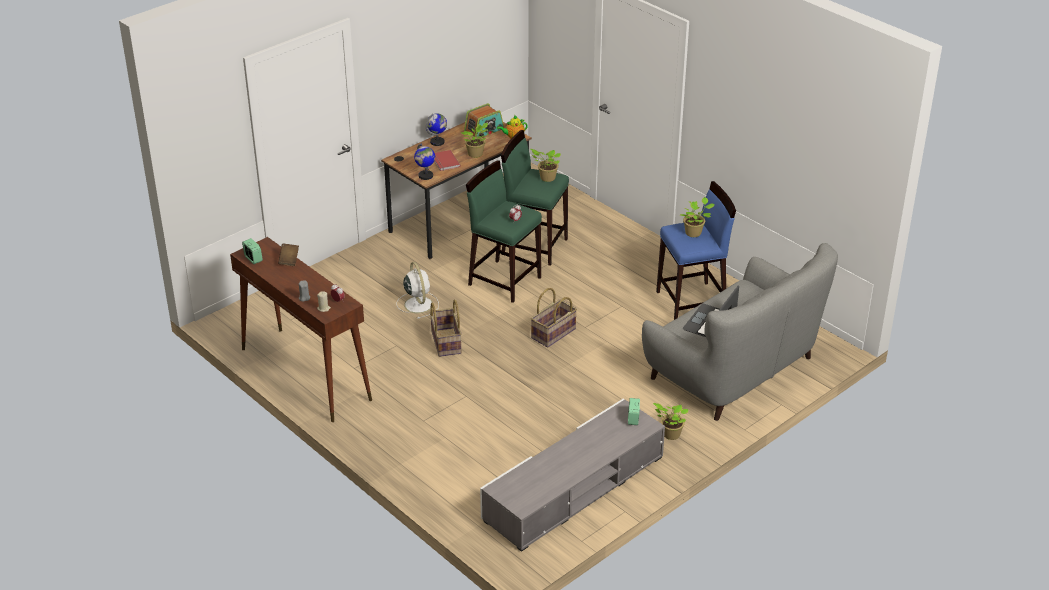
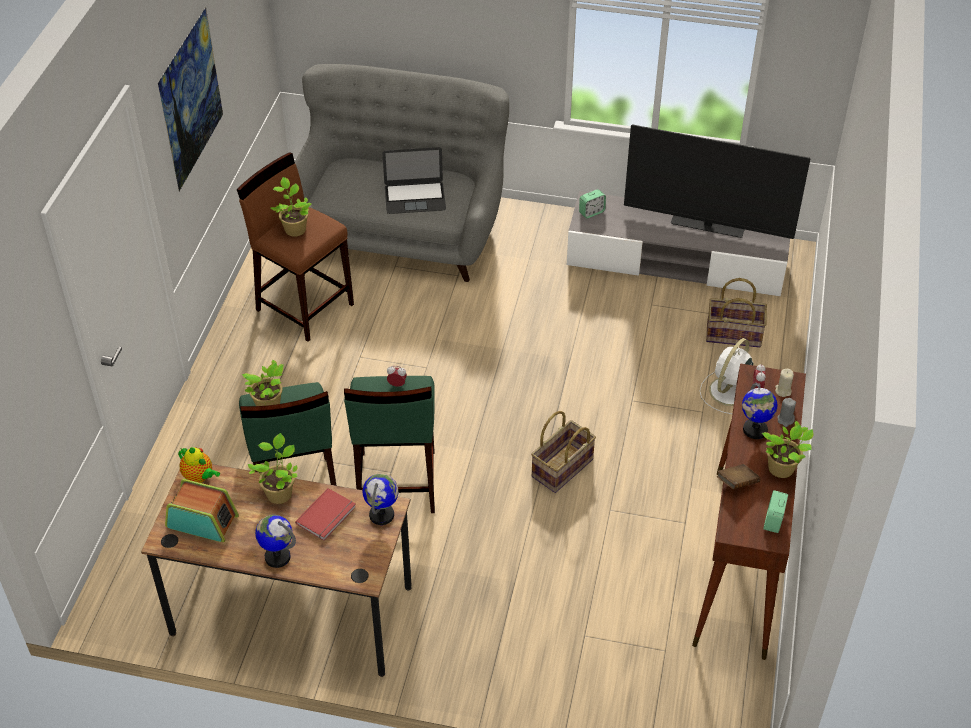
camera: 125 degrees left, 10 degrees up
(312, 284) = (754, 430): none -> globe
(418, 304) = (516, 538): white fan -> white fan (728, 392)
(553, 334) = (462, 386): basket -> basket (734, 334)
(559, 469) = (707, 226): none -> television
(670, 434) = (540, 234): potted plant -> potted plant (782, 470)
(692, 302) = (305, 306): blue stool -> brown stool
(745, 137) = (197, 126): none -> picture

